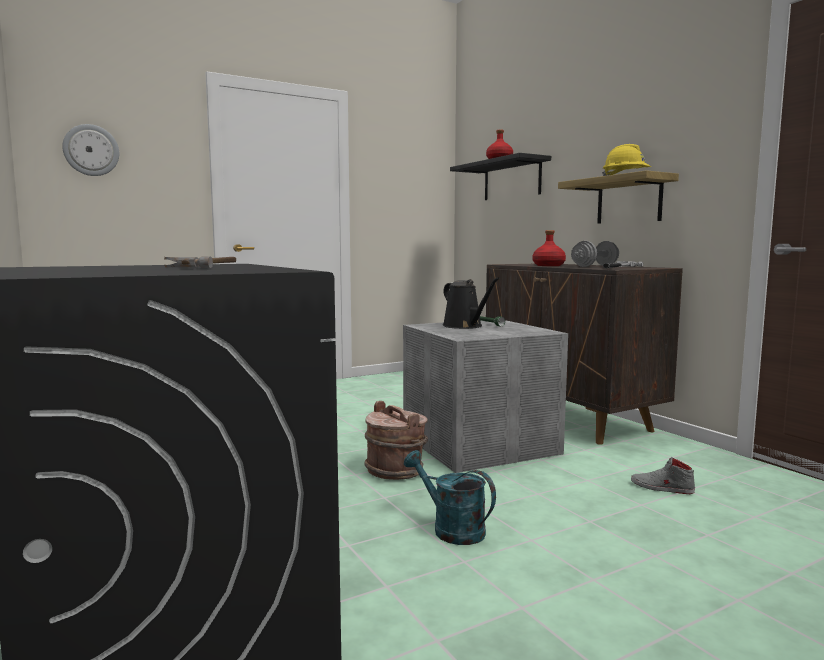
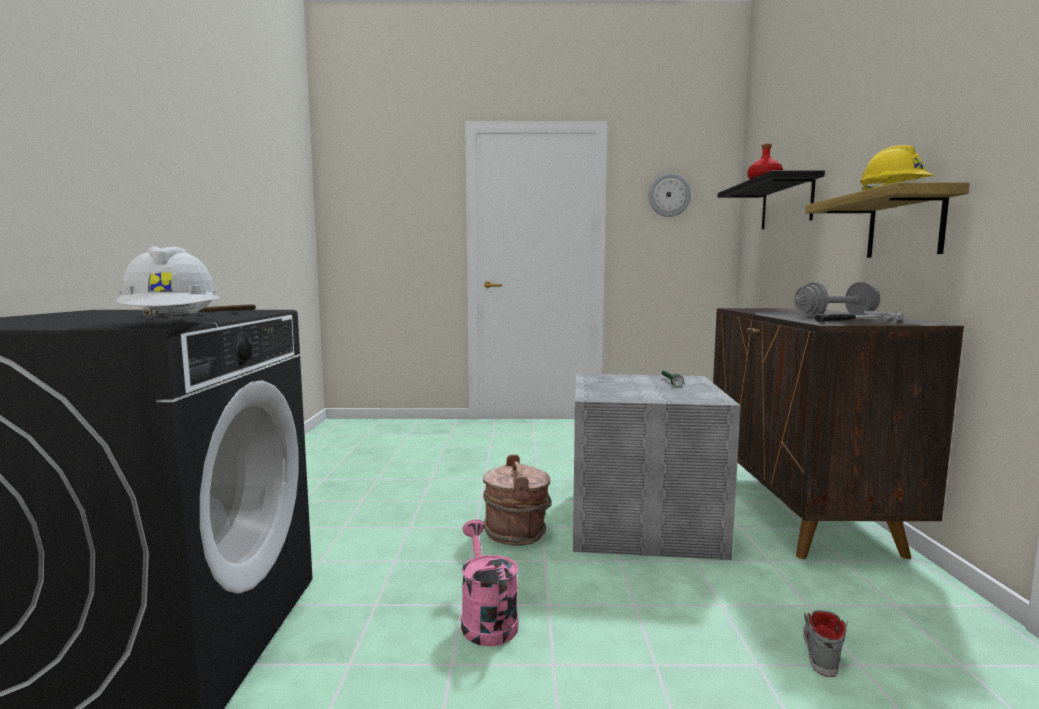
camera: 30 degrees right, 0 degrees up
(91, 150) = (369, 202): wall clock -> wall clock (669, 195)
(288, 269) = (172, 324): none -> white hard hat
(451, 529) = (486, 619): turquoise watering can -> pink watering can
(465, 326) = (635, 382): black watering can -> none
(549, 265) = (775, 313): red bottle -> none
(662, 488) = (821, 649): grey shoe -> grey shoe turned 60 degrees clockwise

